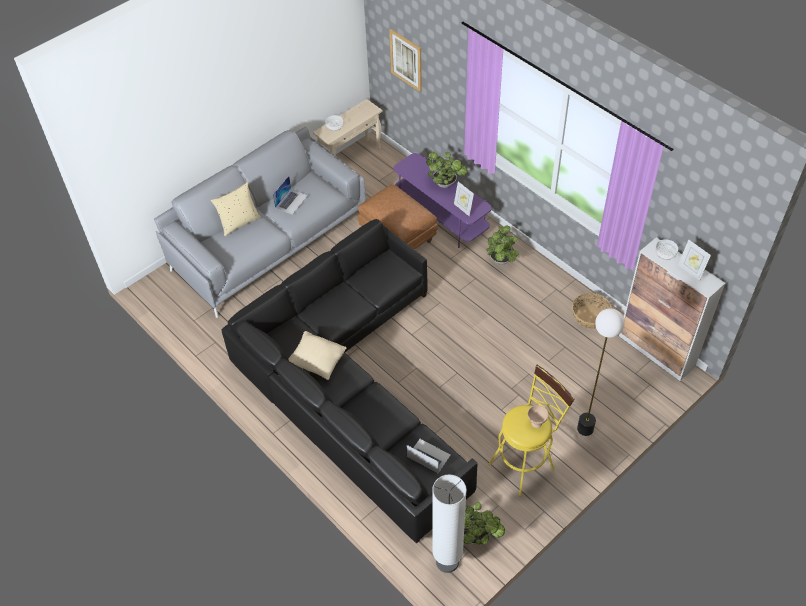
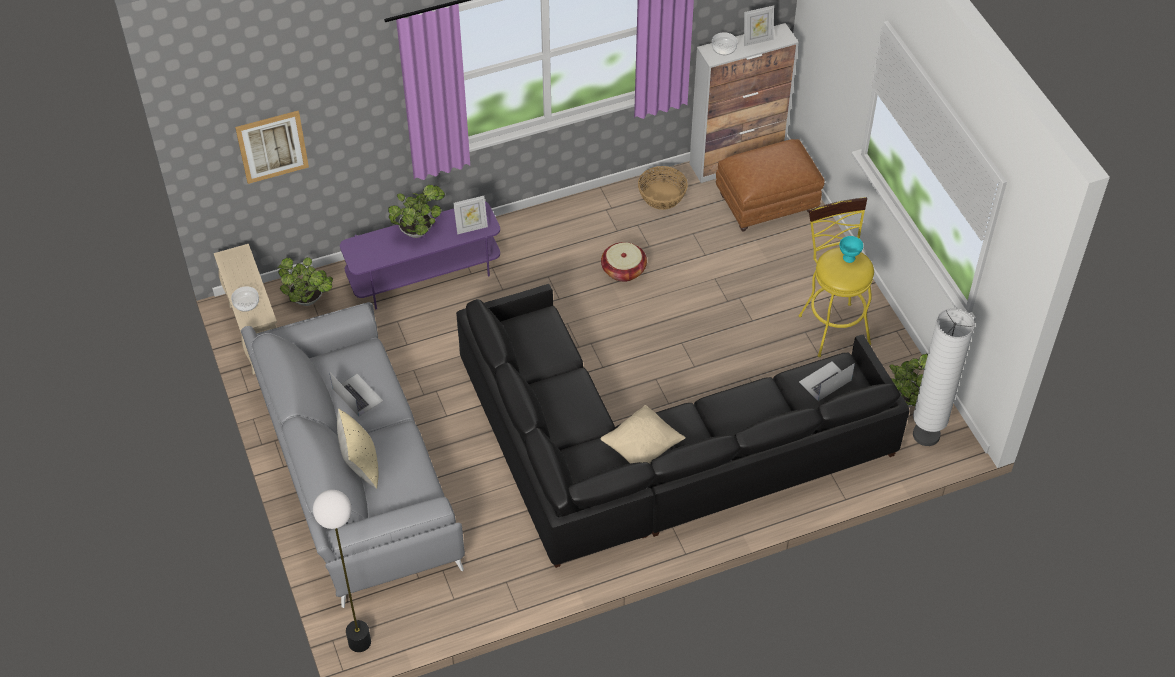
camera: 70 degrees left, 0 degrees up
(398, 236) = (433, 329): brown ottoman -> brown ottoman (767, 203)
(501, 261) = (535, 243): potted plant -> potted plant (309, 300)
(505, 317) = (623, 270): none -> basket
(537, 423) = (849, 257): beige bowl -> turquoise bowl
(585, 428) = (809, 258): floor lamp -> floor lamp (359, 642)

